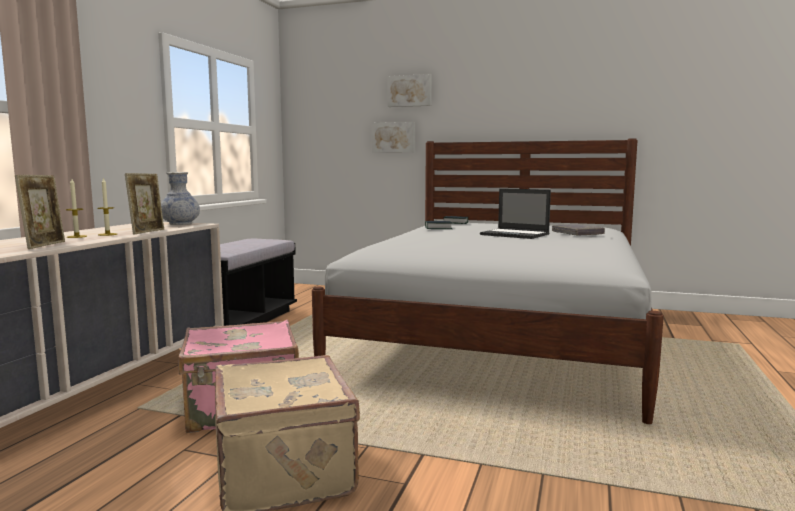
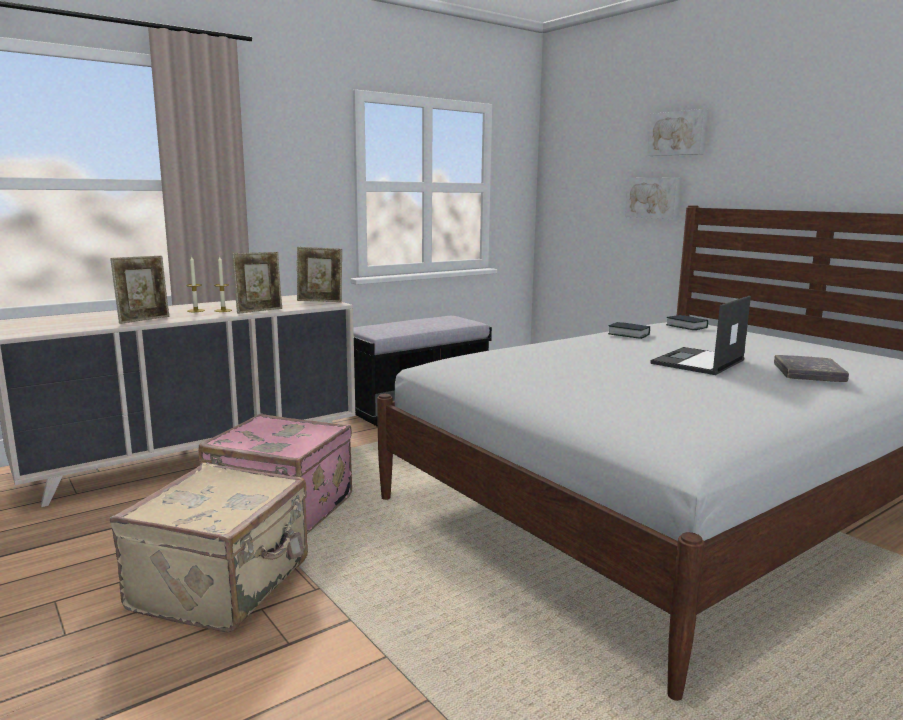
camera: 35 degrees right, 5 degrees up
(180, 224) = (320, 301): vase -> picture frame
(515, 234) = (698, 362): laptop -> laptop turned 60 degrees clockwise

